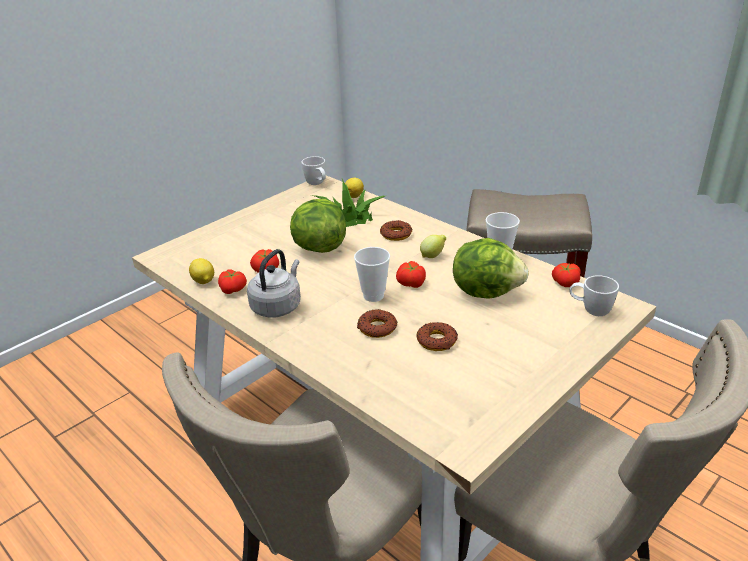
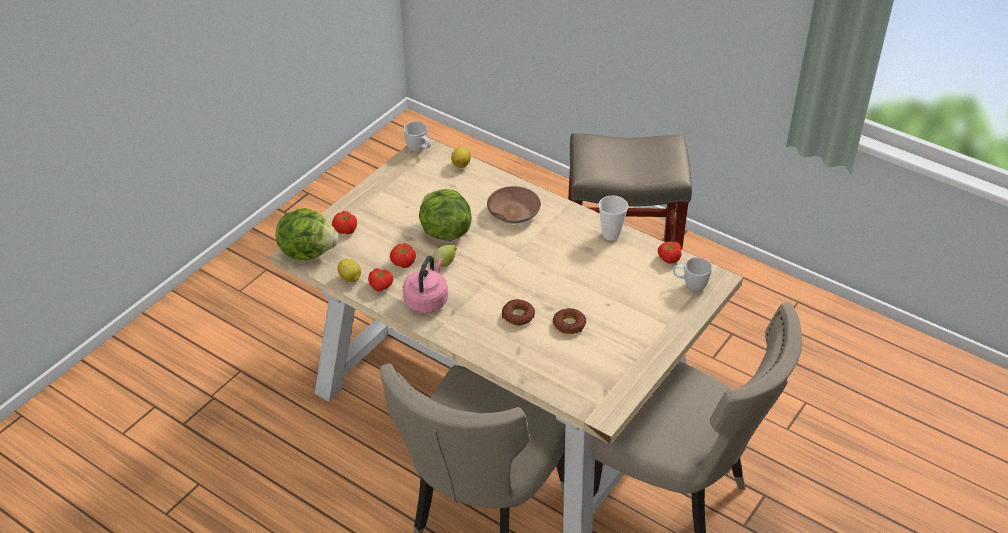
camera: 10 degrees left, 10 degrees up
(277, 306) = (427, 300): grey kettle -> pink kettle
(350, 217) = (464, 192): potted plant -> none
(373, 296) = (507, 283): cup -> none
(396, 234) = (513, 212): donut -> brown bowl
(411, 283) = (537, 268): tomato -> tomato (345, 229)
(433, 256) = (551, 235): lemon -> lemon (445, 263)
(486, 291) = (603, 271): lettuce -> lettuce (308, 251)

